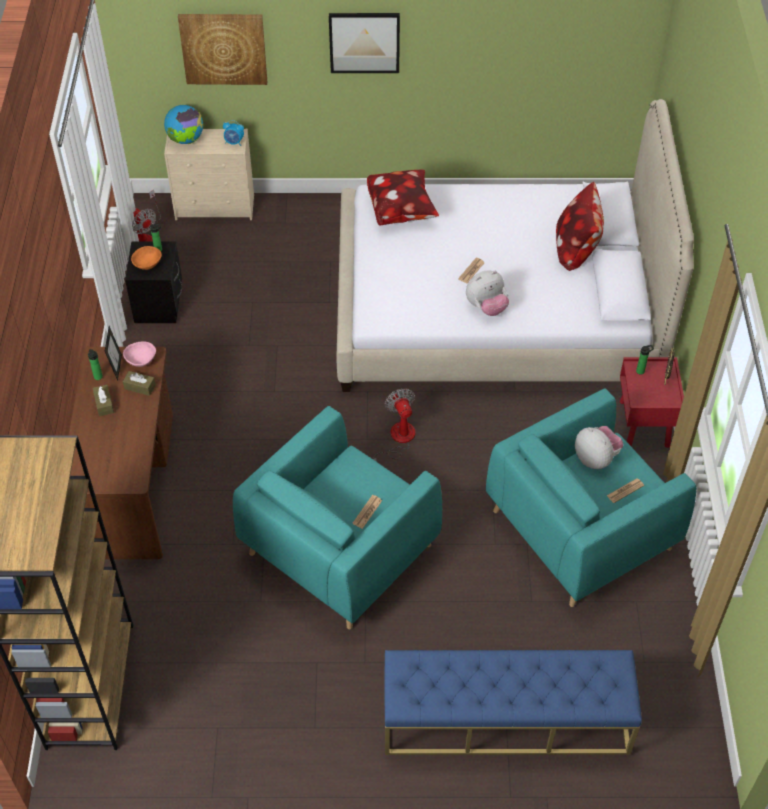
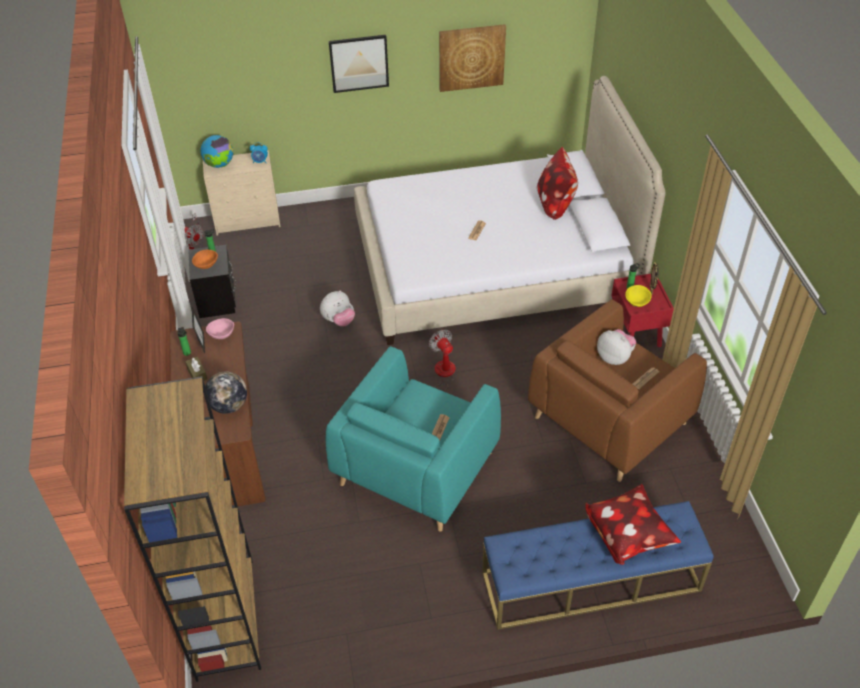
camera: 10 degrees left, 5 degrees down
(130, 449) = (229, 406): none -> globe
(140, 387) = (225, 355): brown tissue box -> none
(223, 48) = (244, 82): picture -> picture (471, 57)
(401, 210) = (408, 194): pillow -> pillow (628, 535)
(486, 307) = (496, 256): plush toy -> plush toy (338, 321)
(581, 529) = (609, 420): turquoise armchair -> brown armchair
(643, 392) = (637, 302): none -> yellow bowl

